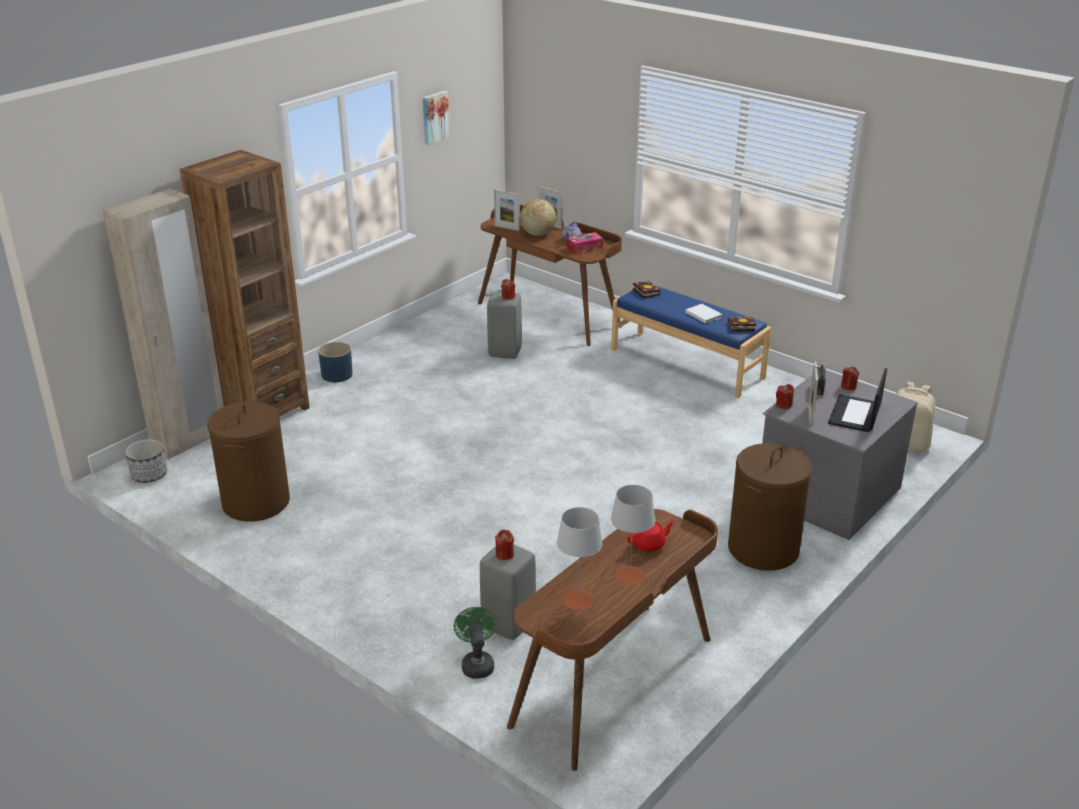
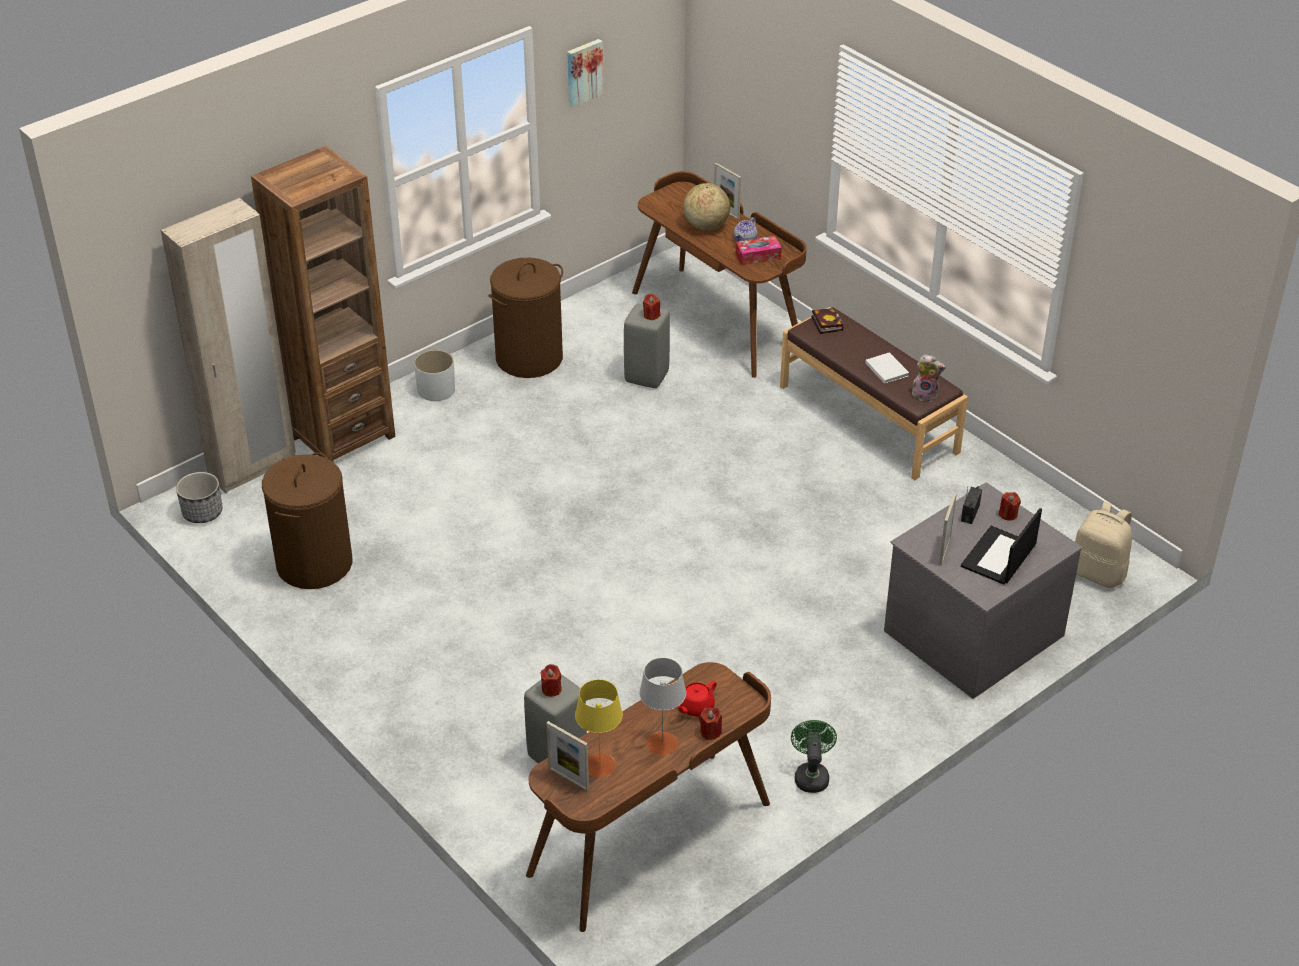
camera: 10 degrees right, 10 degrees up
(337, 374) = (436, 389): blue planter -> white planter
(477, 663) = (512, 798): green fan -> green fan (811, 775)
(507, 228) = (670, 211): picture frame -> picture frame (568, 779)
(578, 600) = (600, 765): grey table lamp -> yellow table lamp
(649, 544) = (695, 707): red teapot -> red teapot turned 150 degrees clockwise
(687, 363) = (869, 418): blue bench -> brown bench
(740, 327) = (925, 394): book -> plush toy
(763, 549) = (869, 698): brown laundry basket -> brown laundry basket (529, 358)
(783, 405) = (919, 533): red candle -> red candle (710, 732)

